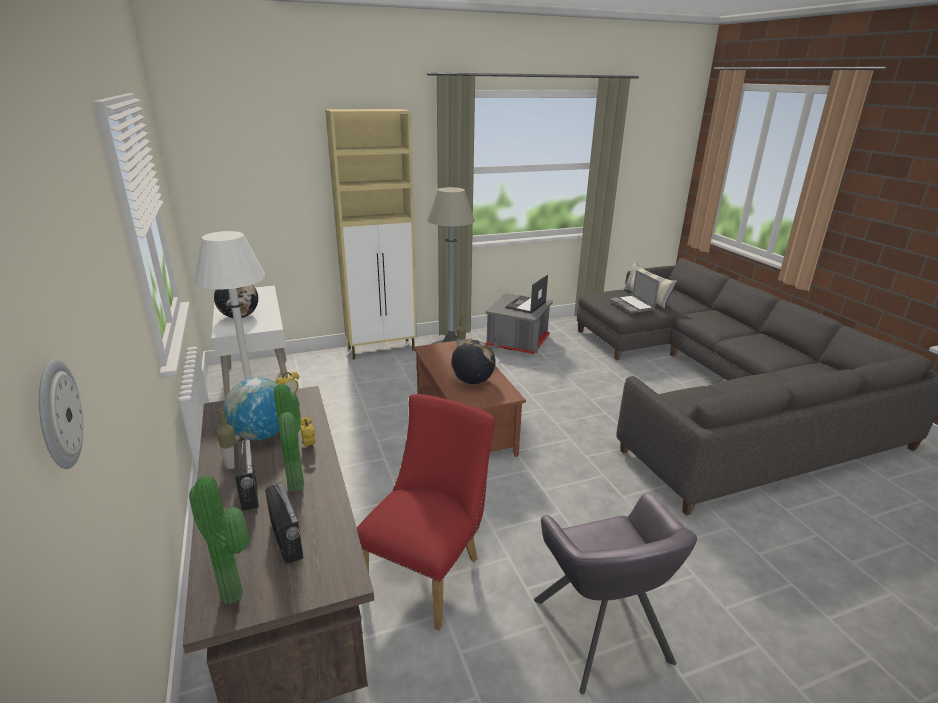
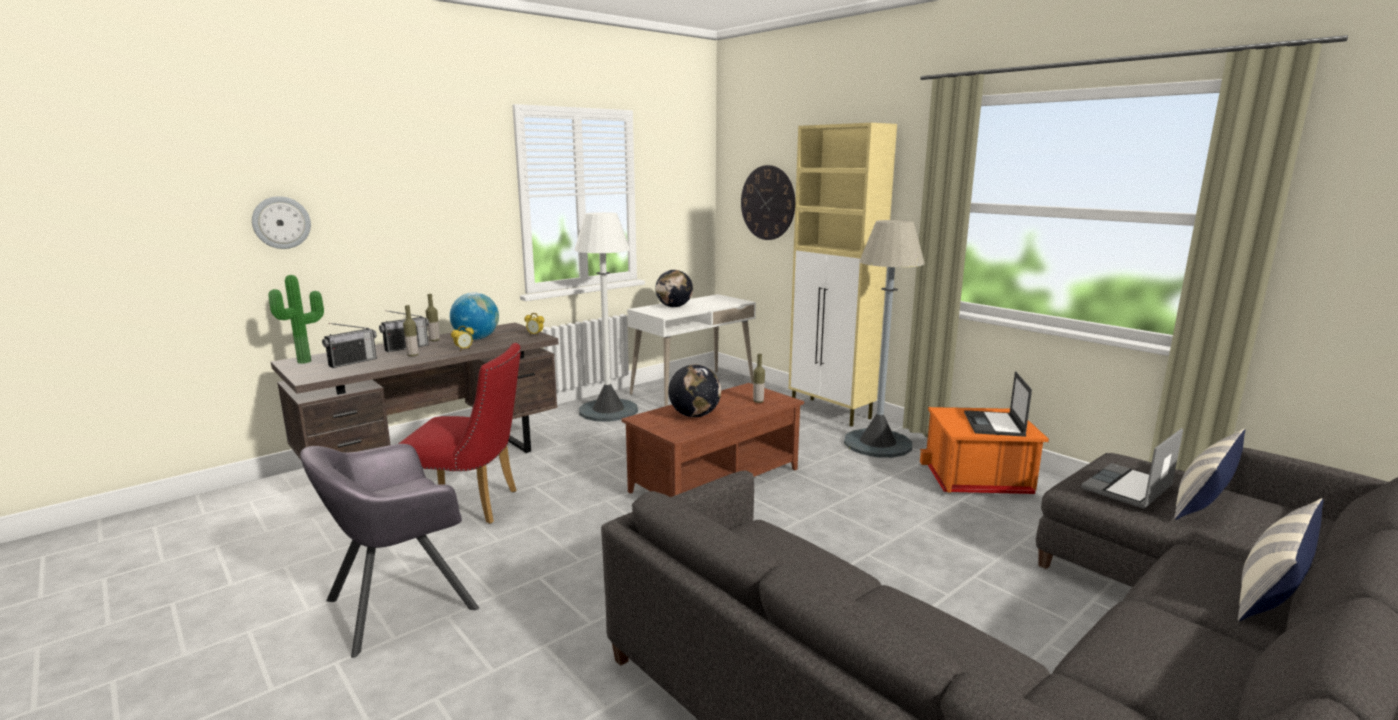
camera: 70 degrees right, 10 degrees down
(258, 186) = (768, 203): none -> wall clock
(299, 485) = (413, 355): potted plant -> bottle
(518, 340) = (978, 478): grey storage box -> orange storage box
(525, 305) = (994, 424): laptop -> laptop turned 90 degrees counterclockwise
(719, 316) = (1271, 589): none -> pillow

